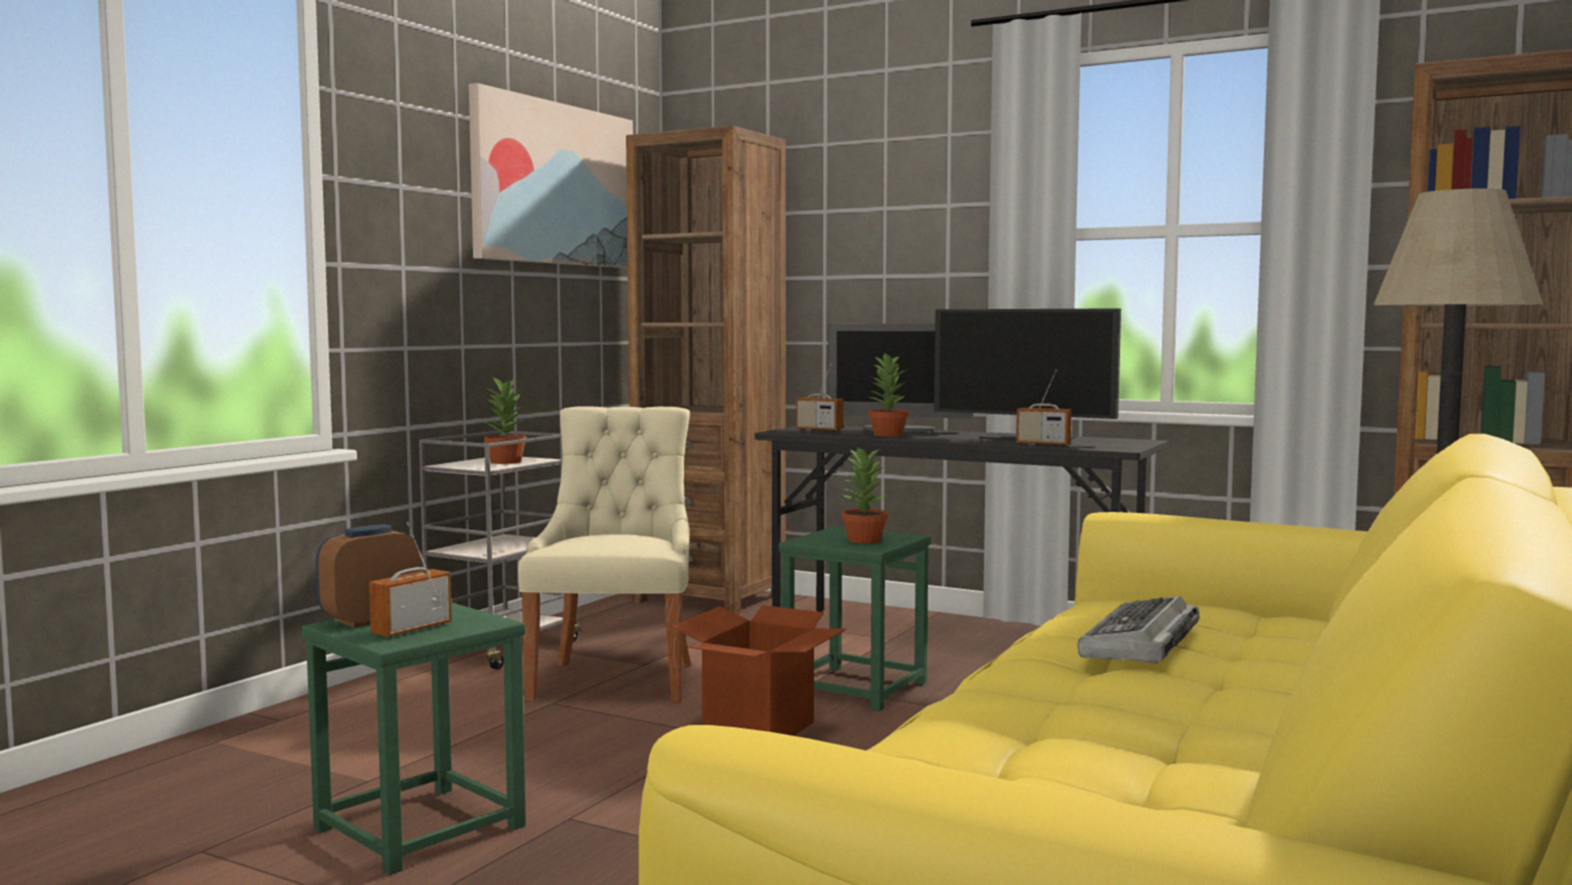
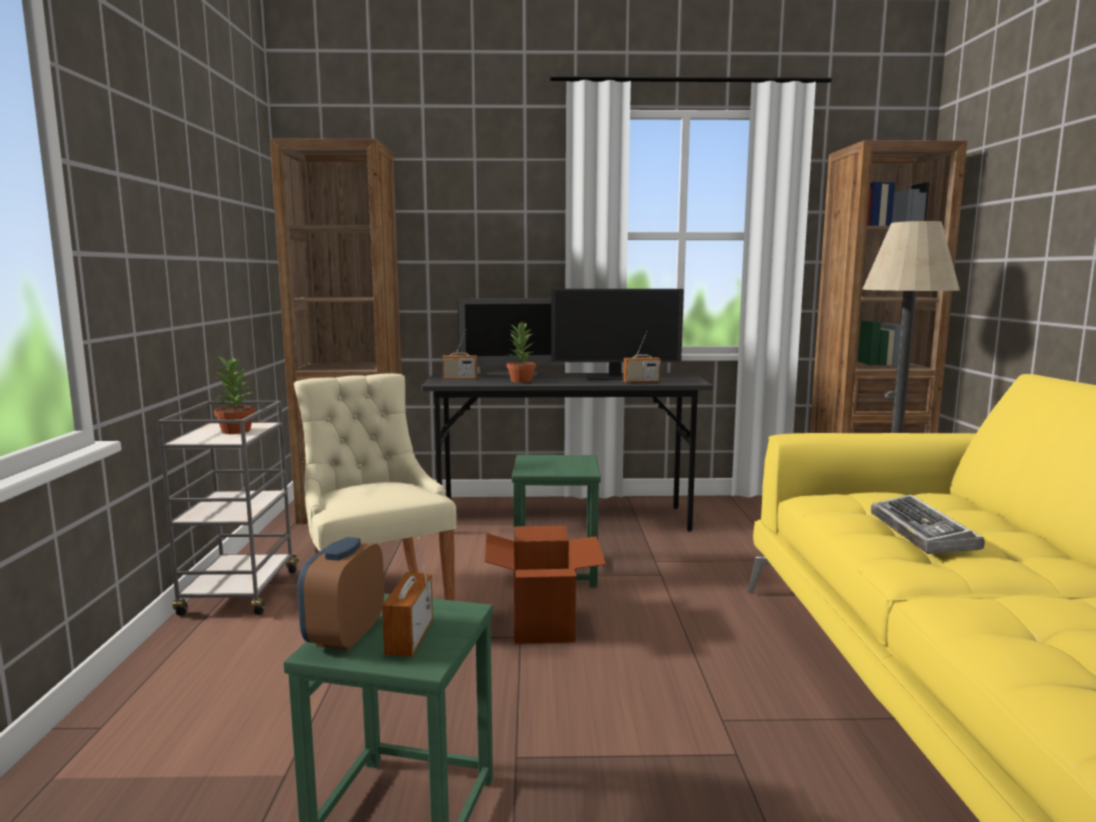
camera: 30 degrees left, 5 degrees up
(553, 184) = (218, 178): picture -> none
(863, 540) = (564, 465): potted plant -> none

